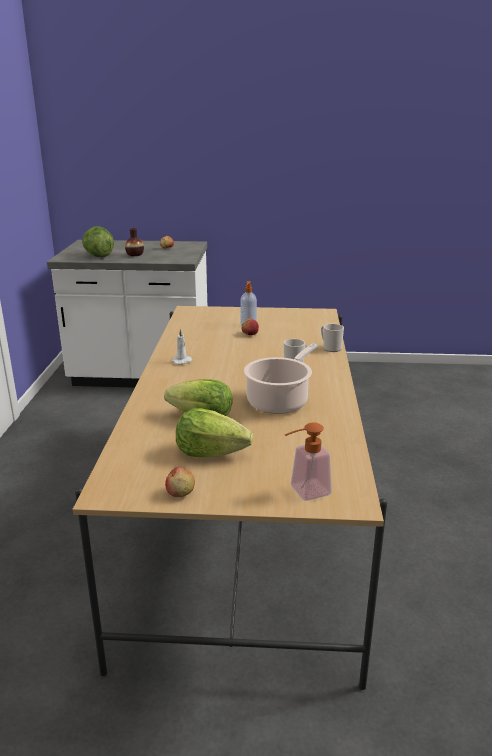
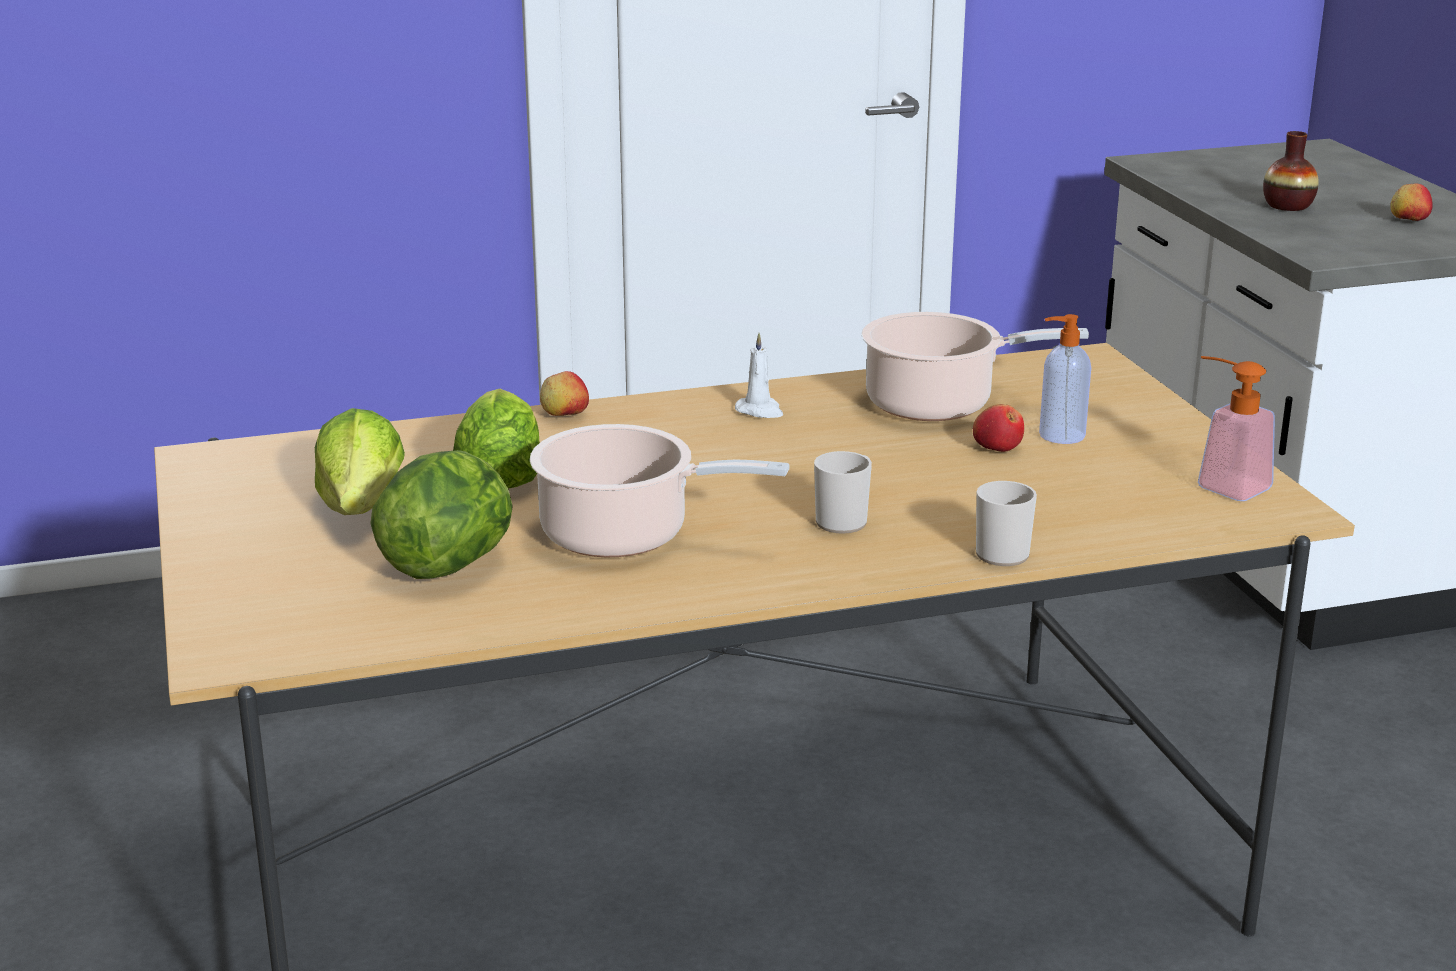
camera: 70 degrees right, 0 degrees up
(98, 256) = (1215, 182): lettuce -> lettuce (451, 564)
(181, 493) = (217, 508): apple -> apple (564, 414)
(205, 335) = (938, 404): none -> cooking pot
(304, 492) = (247, 607): soap dispenser -> soap dispenser (1223, 484)

